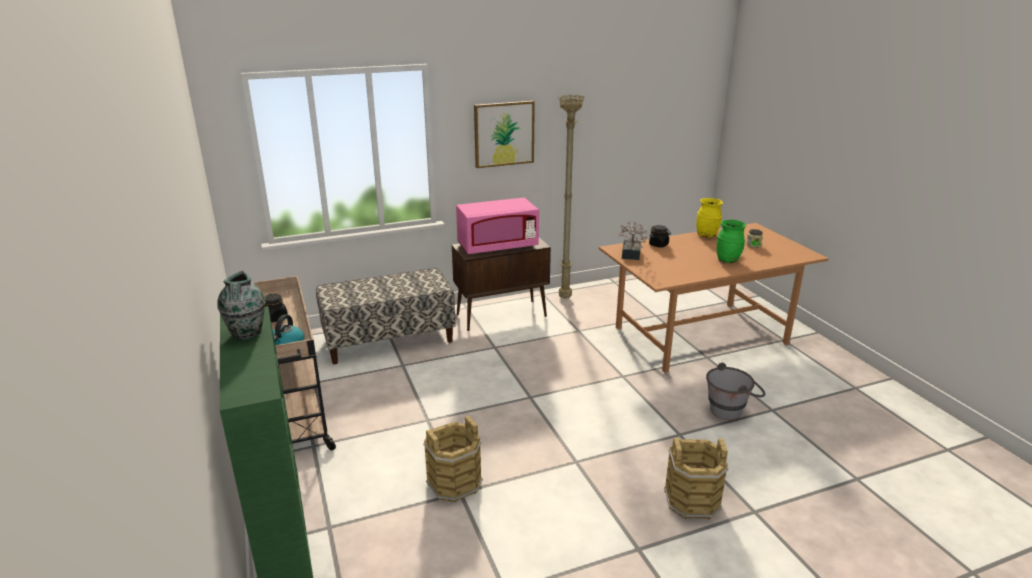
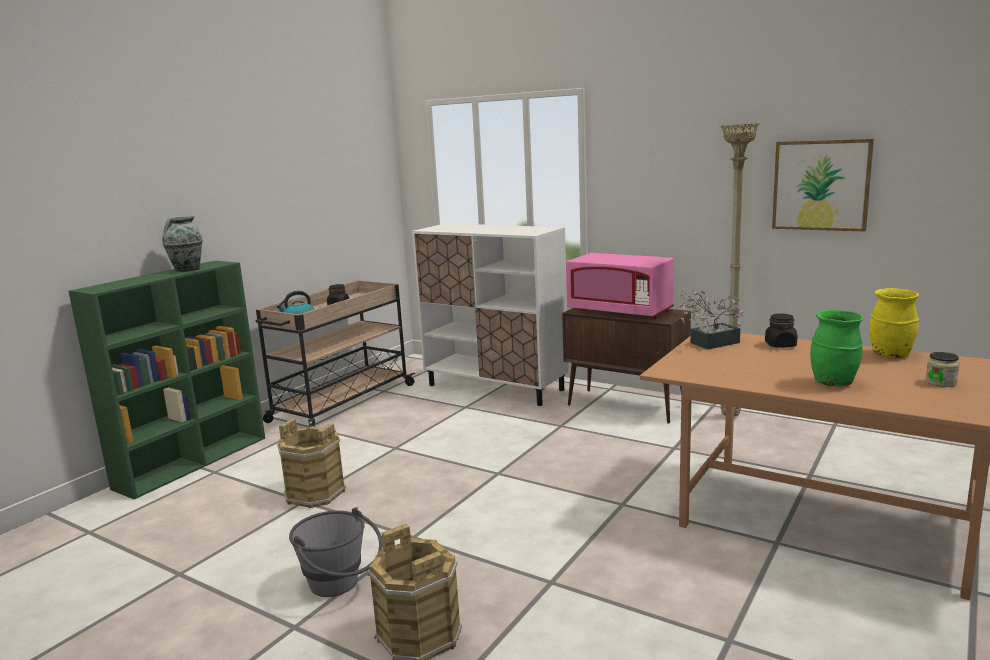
camera: 55 degrees right, 10 degrees down
(389, 340) = (496, 387): bench -> white cabinet
(504, 134) = (671, 176): picture -> picture (821, 185)
(731, 410) = (670, 603): grey bucket -> grey bucket (341, 586)

